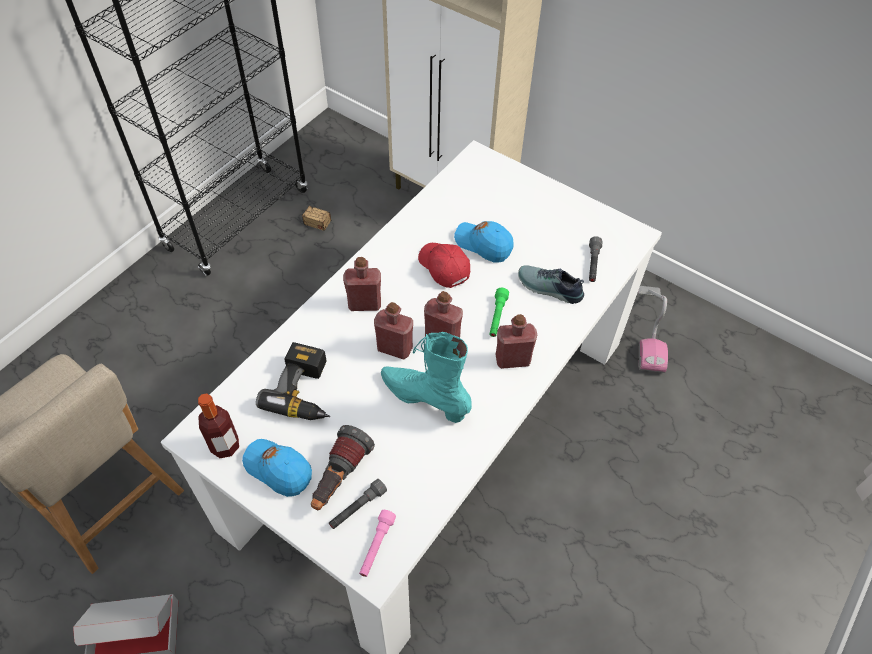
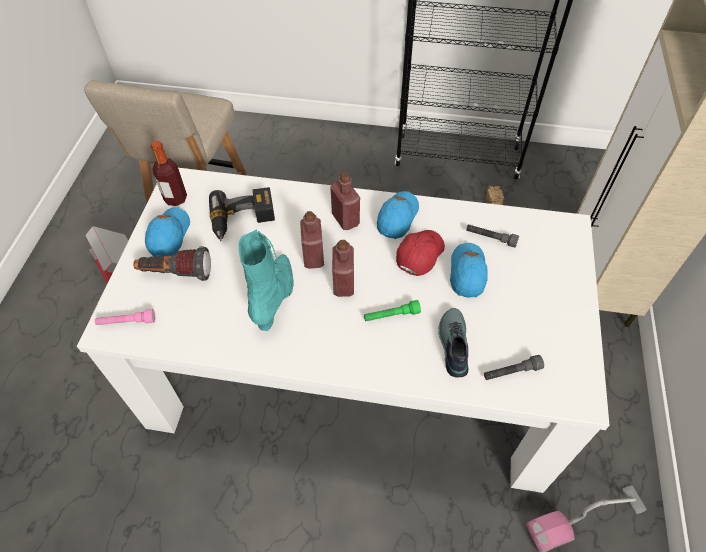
camera: 65 degrees right, 0 degrees up
(357, 508) = (155, 296): grey flashlight -> grey flashlight (490, 238)
(390, 264) = (397, 218): none -> blue cap
(512, 359) = (351, 346): red bottle -> none

